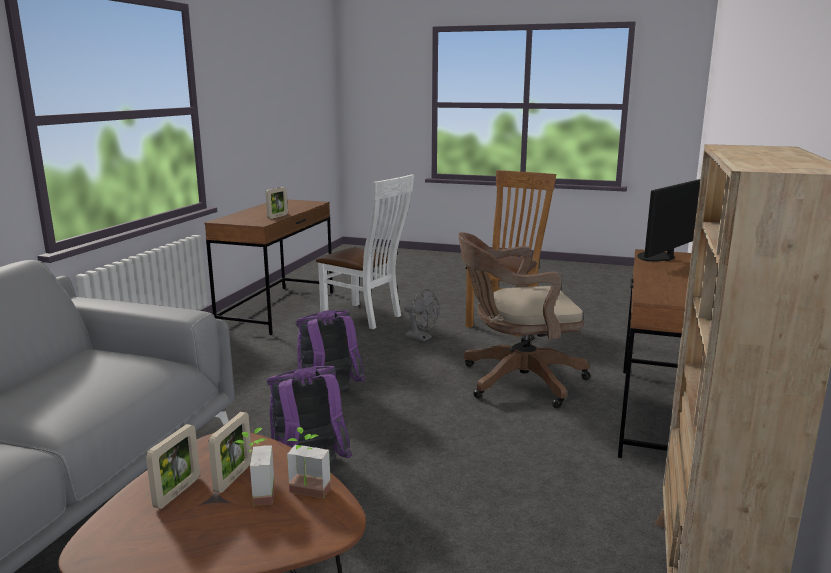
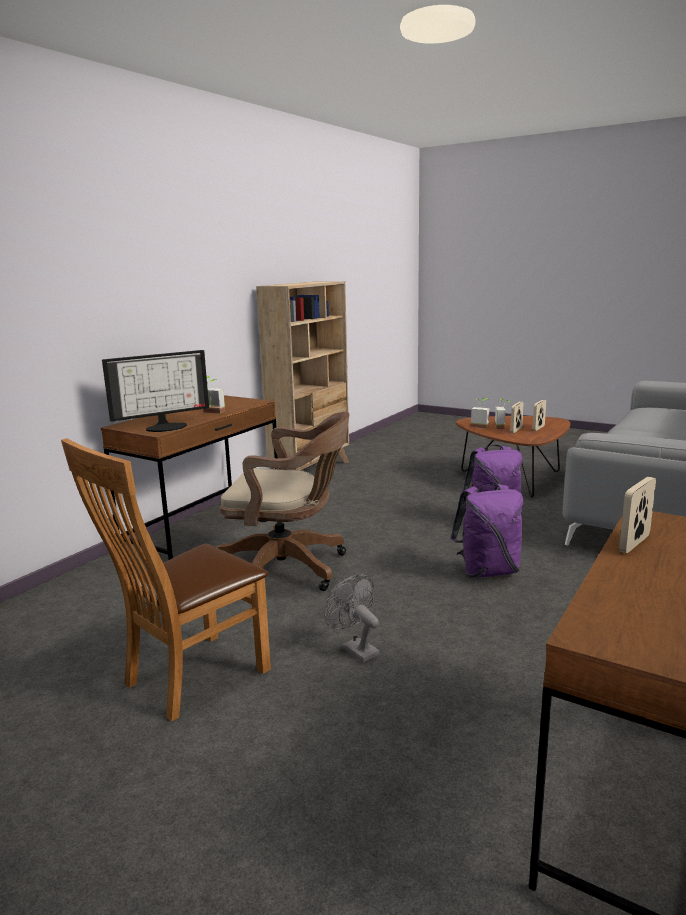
camera: 165 degrees left, 0 degrees up
(366, 317) = (437, 726): white chair -> none
(662, 276) = (212, 412): none -> potted plant

